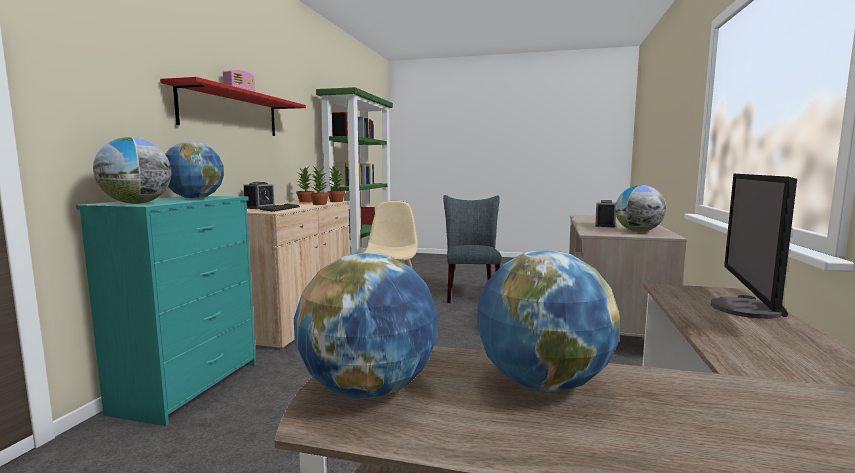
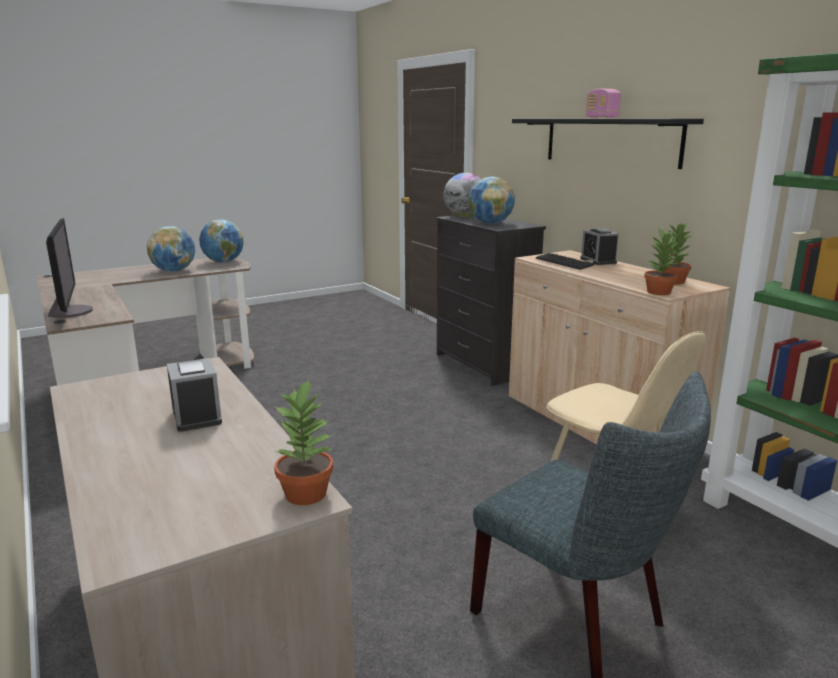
camera: 135 degrees right, 10 degrees up
(190, 386) = (483, 365): turquoise dresser -> black dresser
(231, 113) = (610, 141): red shelf -> black shelf
(319, 204) = (611, 279): potted plant -> potted plant (307, 494)
(638, 231) = (126, 397): globe -> none

